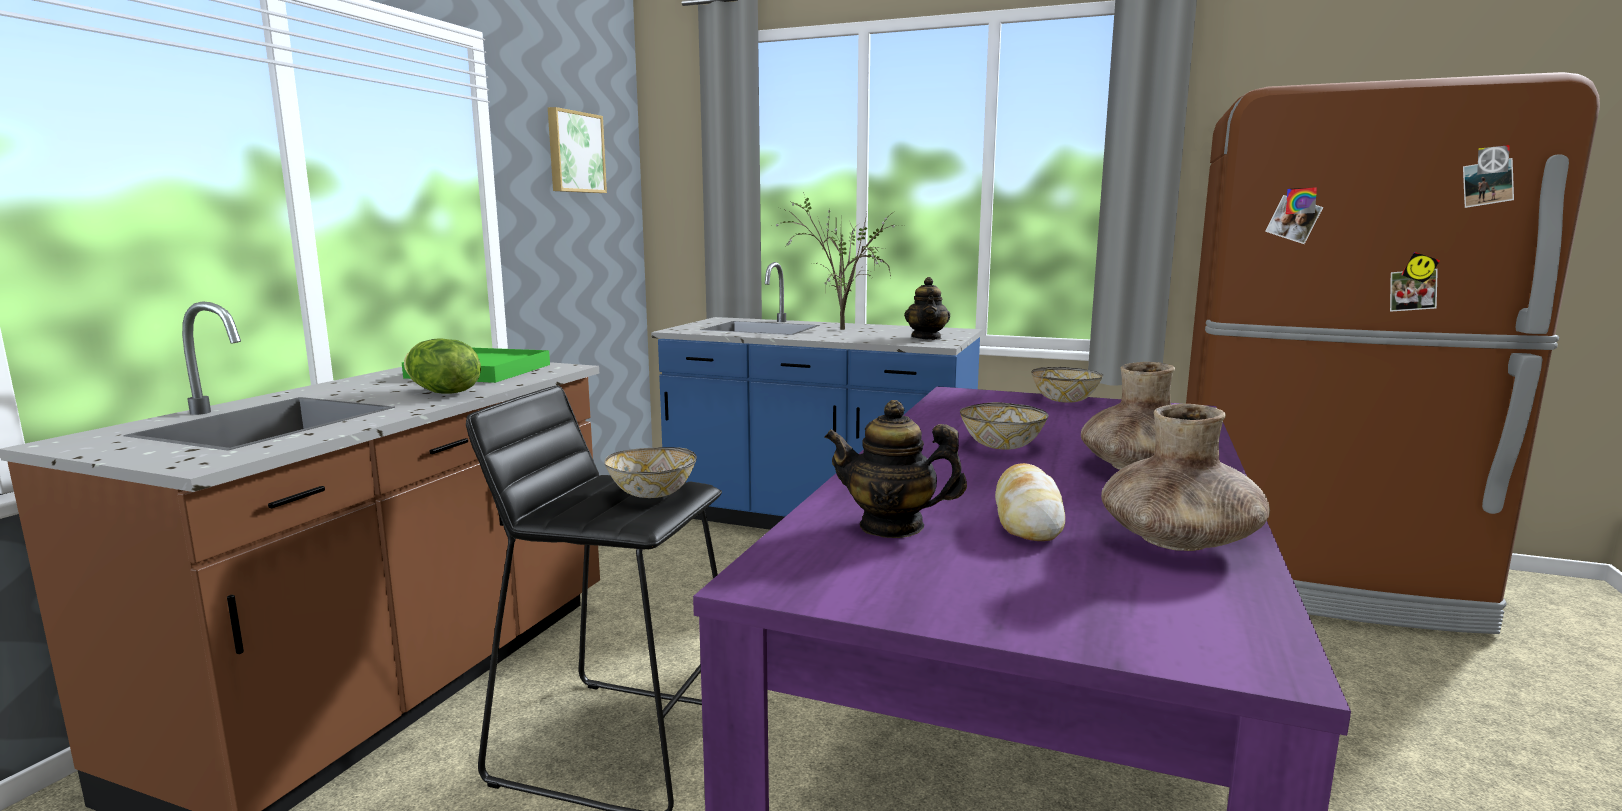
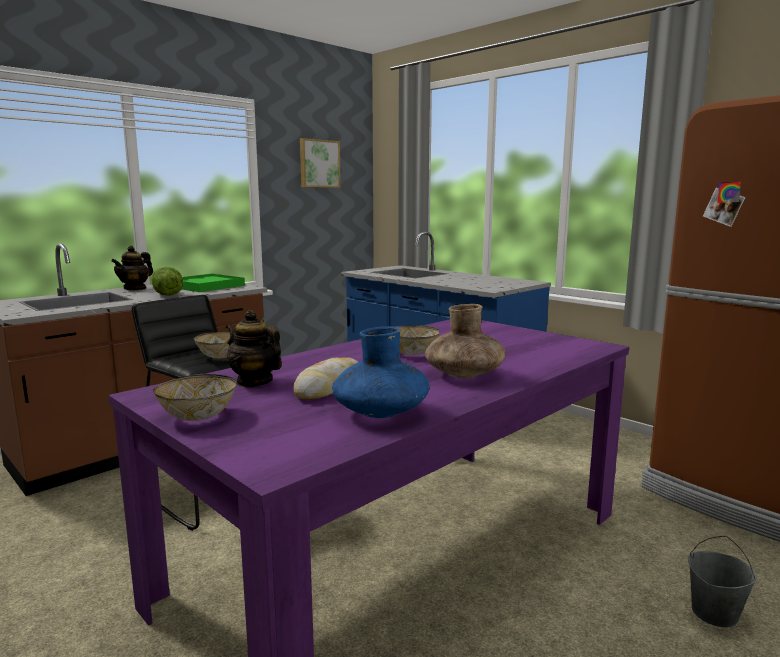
camera: 25 degrees right, 0 degrees up
(837, 329) = (451, 276): potted plant -> none
(927, 338) = (493, 285): teapot -> teapot (135, 288)
(1064, 400) = (523, 332): bowl -> bowl (199, 416)
(1178, 542) = (380, 413): brown vase -> blue vase
(1409, 726) = (714, 613): none -> grey bucket

